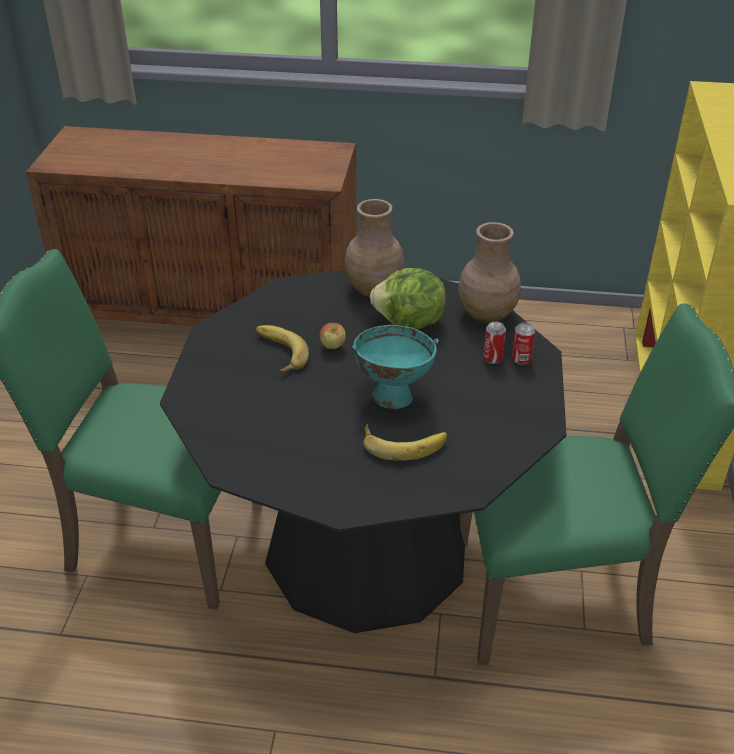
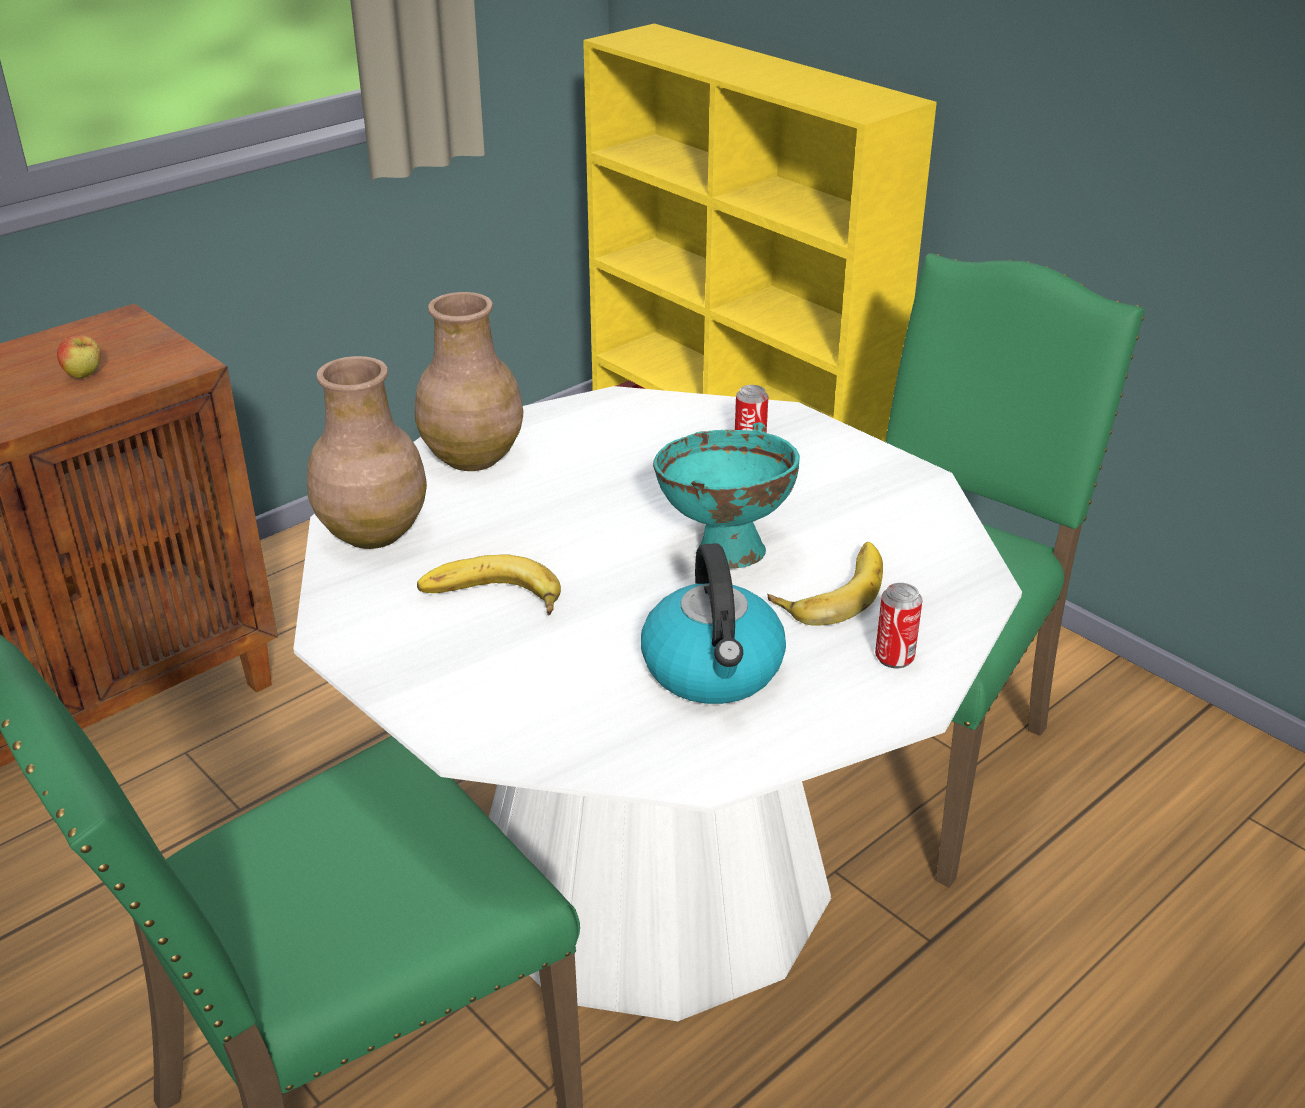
camera: 50 degrees left, 5 degrees down
(300, 438) = (713, 670): none -> kettle
(333, 347) = (550, 549): apple -> apple (84, 376)
(367, 548) = (653, 873): black dining table -> white dining table
(409, 323) = (590, 468): lettuce -> none
(486, 314) = (655, 410): brown vase -> brown vase (371, 533)
(521, 359) = (778, 432): can -> can (894, 657)

